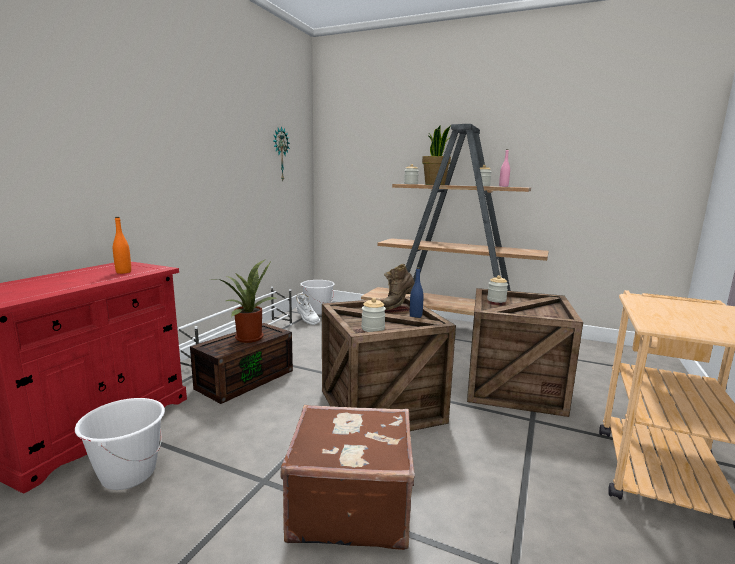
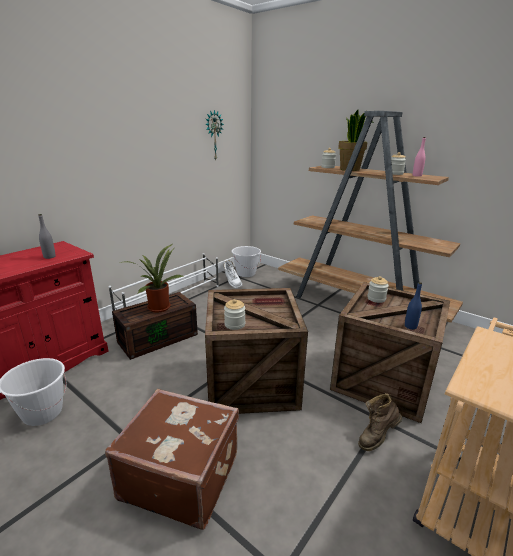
camera: 15 degrees right, 10 degrees up
(123, 272) = (49, 257): orange bottle -> grey bottle
(397, 306) = (275, 298): brown boot -> brown boot (377, 437)
(415, 316) = (283, 313): blue bottle -> blue bottle (410, 326)

